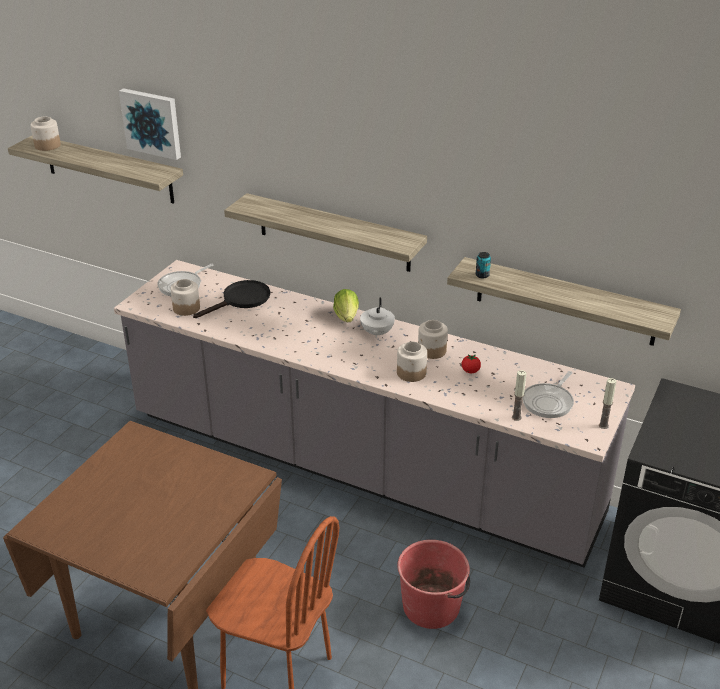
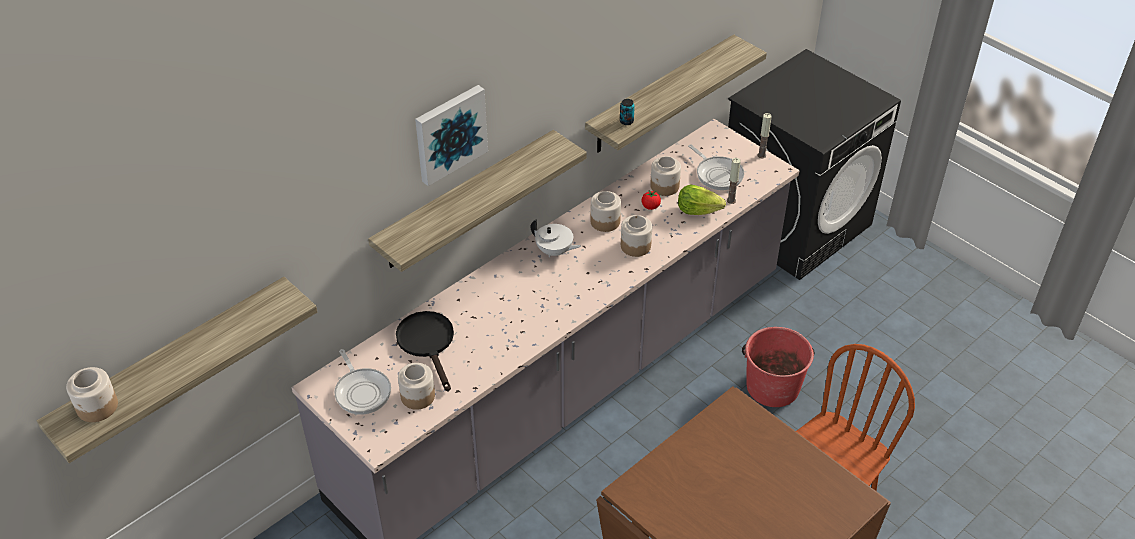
camera: 70 degrees left, 10 degrees up
(152, 123) = (236, 254): picture -> picture (449, 133)
(346, 317) = (512, 265): lettuce -> lettuce (697, 210)
(505, 374) = (664, 186): none -> jar

